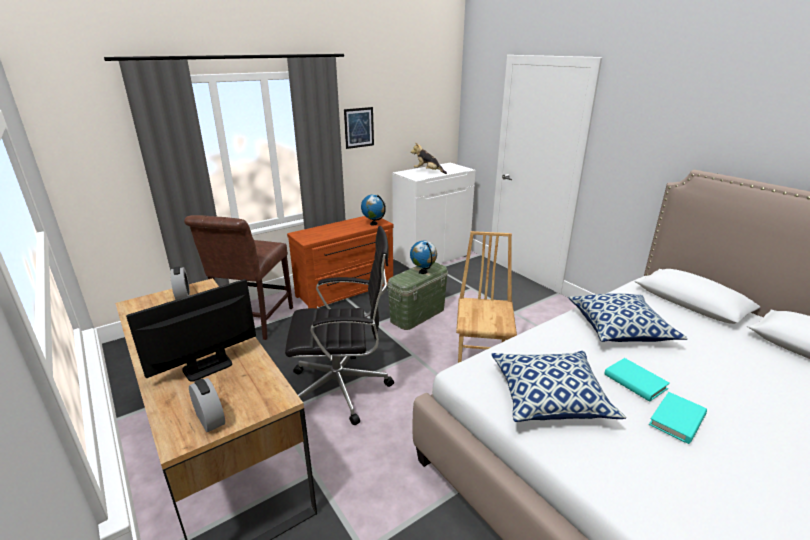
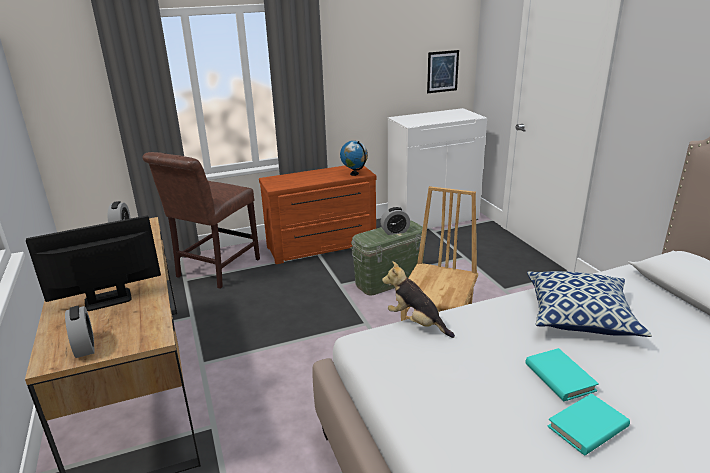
camera: 15 degrees right, 0 degrees up
(342, 388) = (276, 348): black office chair -> none
(359, 127) = (347, 65): picture -> picture (442, 71)
(423, 272) = (395, 231): globe -> alarm clock
(428, 172) = (428, 118): plush toy -> plush toy (416, 322)
(550, 398) = (445, 379): pillow -> none

